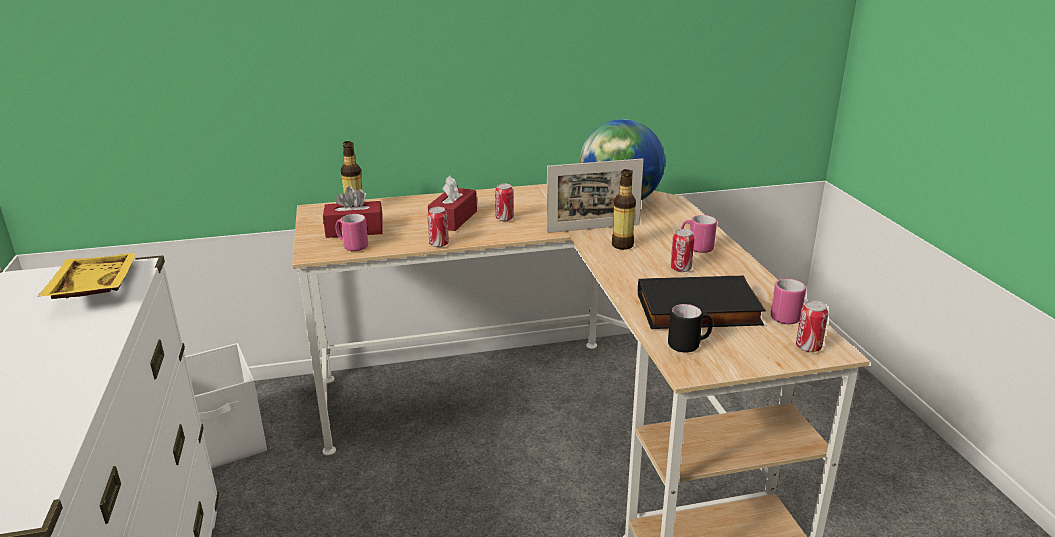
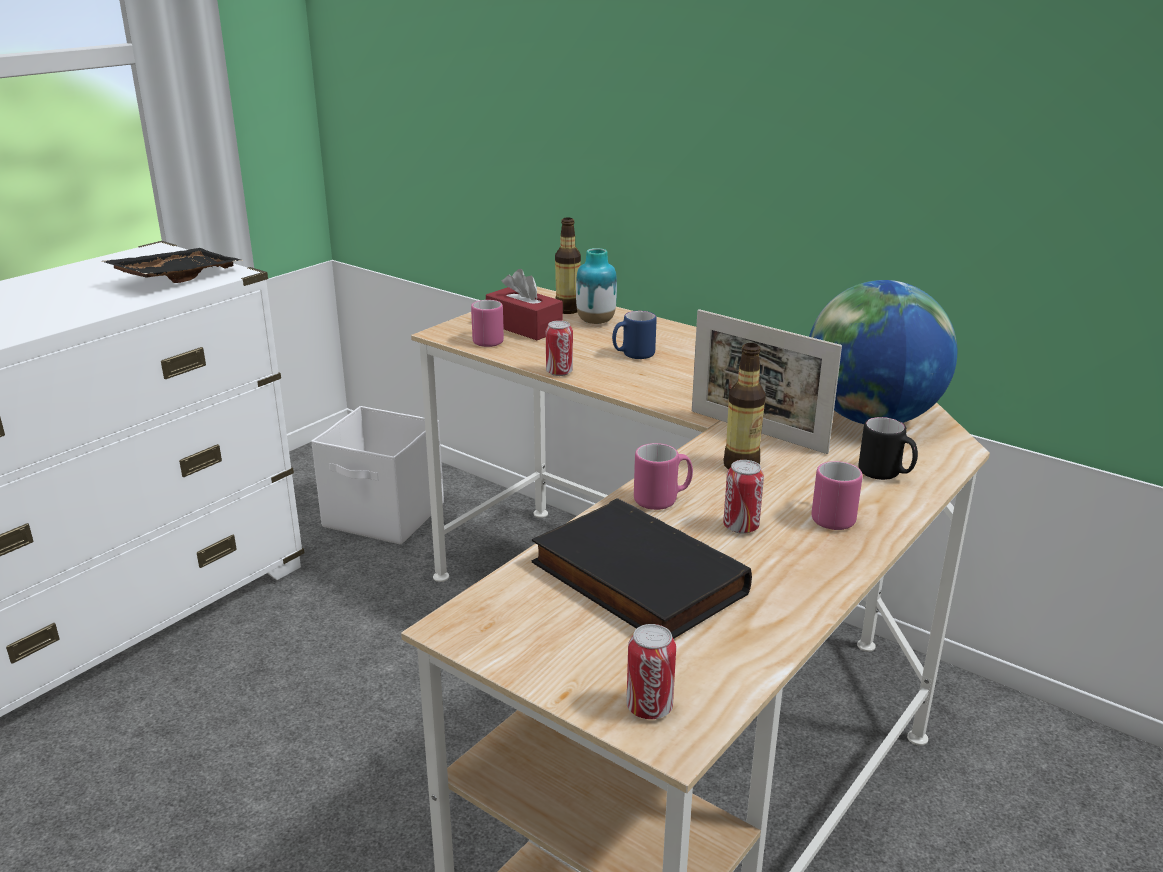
camera: 50 degrees right, 0 degrees up
(92, 289) = (175, 277): yellow tray -> black tray
(388, 210) = (596, 322): none -> vase
(453, 219) = (633, 355): red tissue box -> blue mug
(504, 219) = (684, 377): can -> none
(689, 345) = (526, 604): black mug -> black mug (885, 474)
(786, 316) = (725, 657): pink mug -> pink mug (662, 500)

